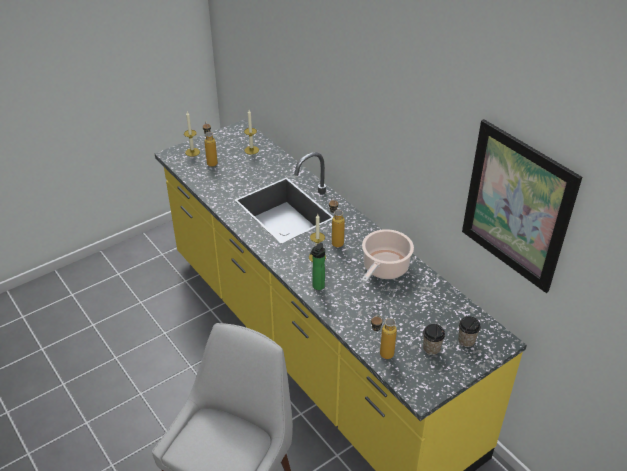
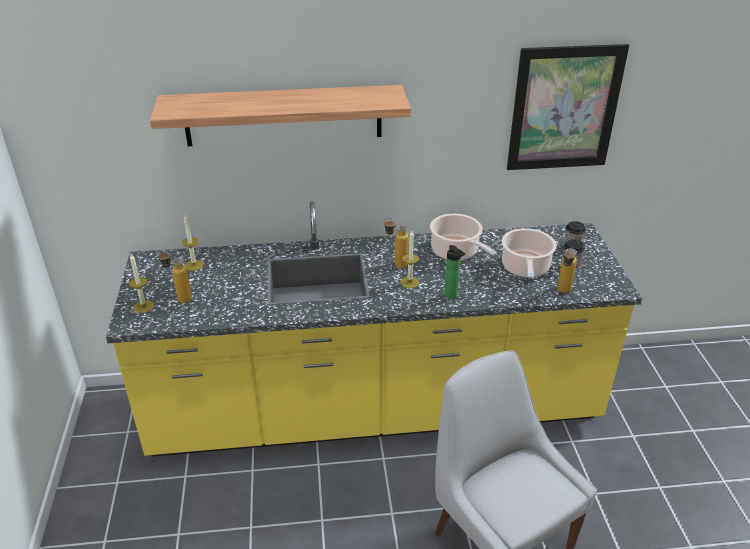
camera: 60 degrees left, 5 degrees down
(325, 74) = (283, 115): none -> shelf
(397, 319) = (525, 269): none -> cooking pot

